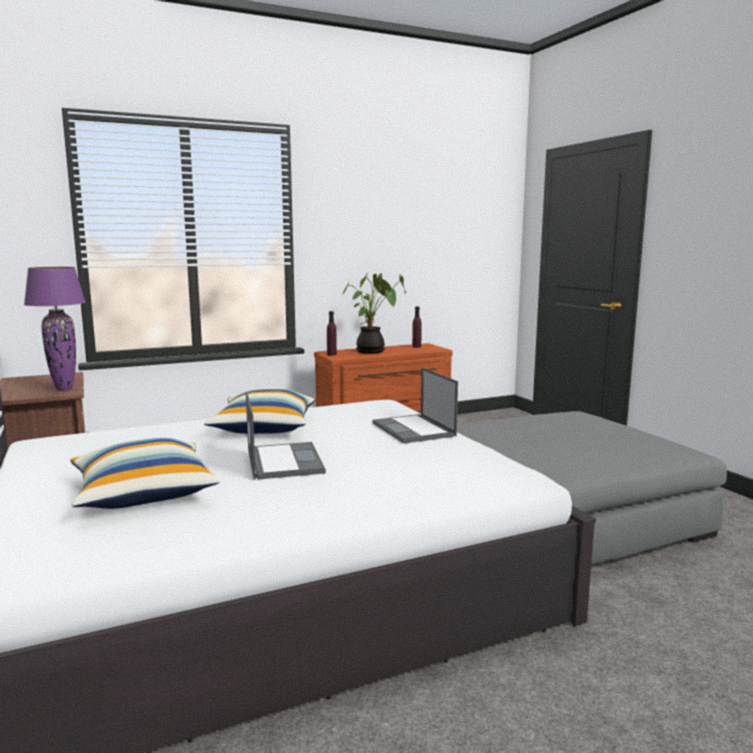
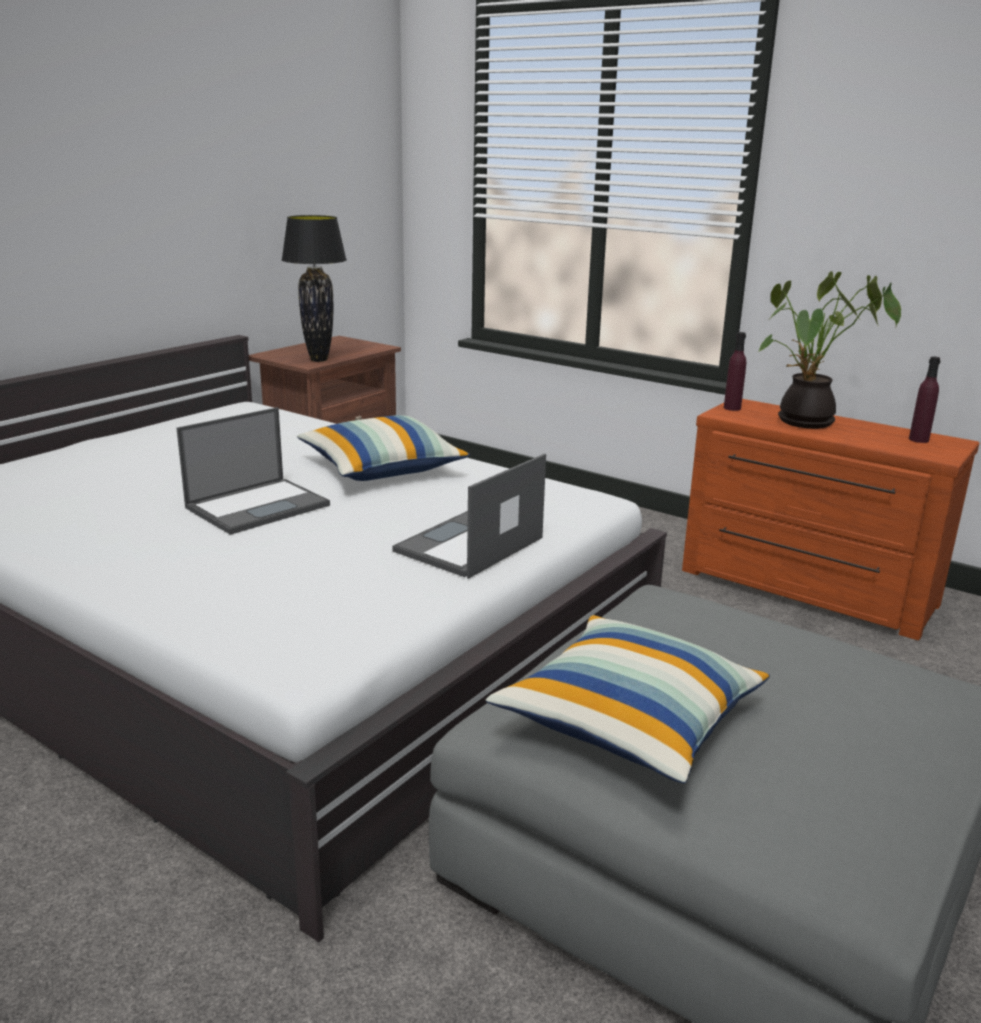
camera: 60 degrees right, 10 degrees up
(64, 389) = (319, 360): purple table lamp -> black table lamp
(143, 493) = (123, 478): pillow -> pillow (628, 721)

